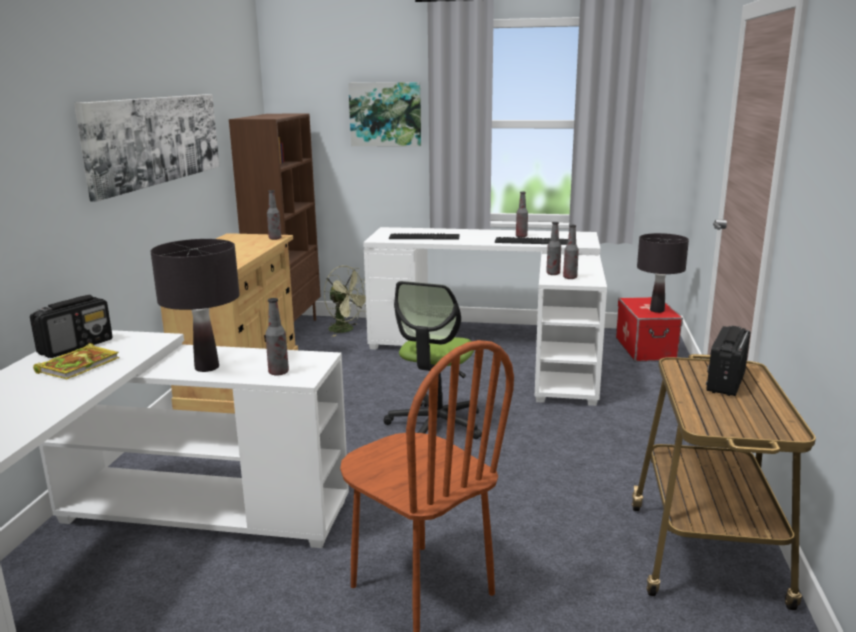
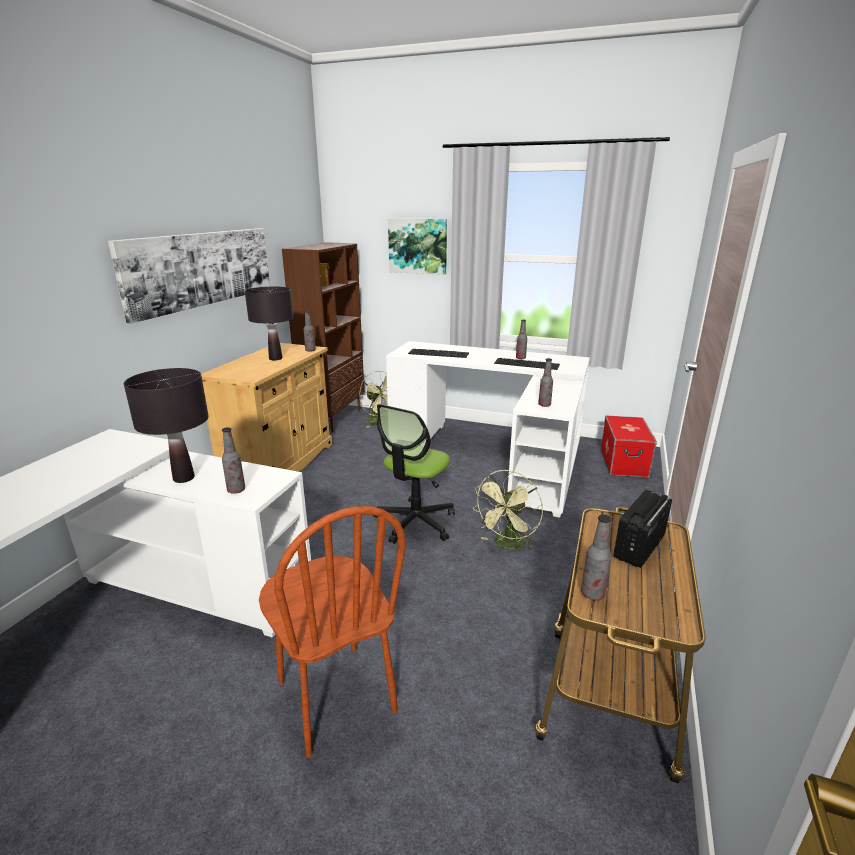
camera: 10 degrees right, 5 degrees up
(76, 346) = (93, 448): radio -> none
(79, 365) = (81, 468): book -> none
(550, 436) = (507, 545): none -> green fan
(553, 274) = (531, 399): bottle -> bottle (592, 594)
(657, 310) = (635, 432): black table lamp -> black table lamp (275, 358)

